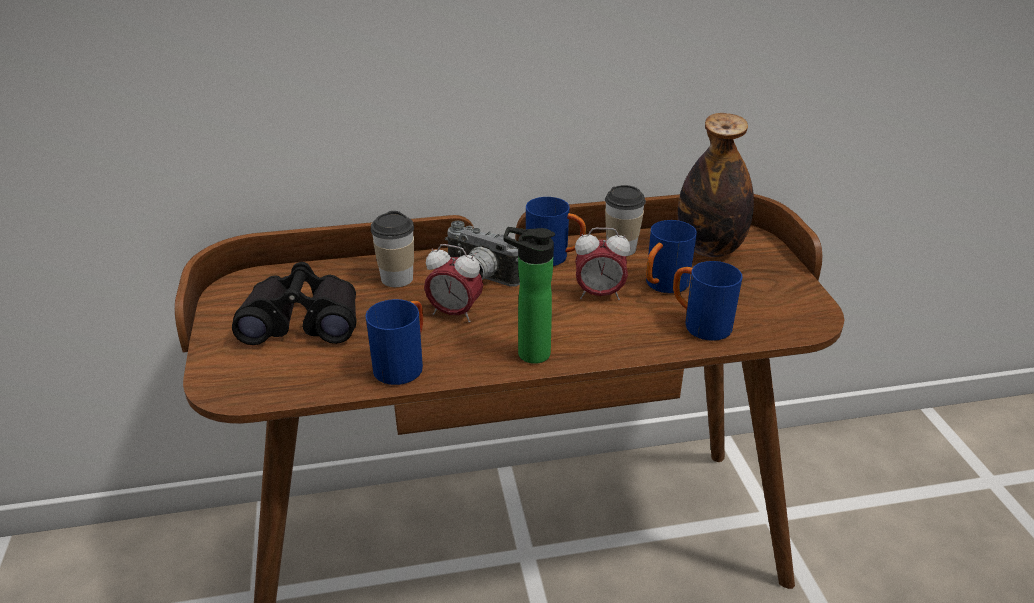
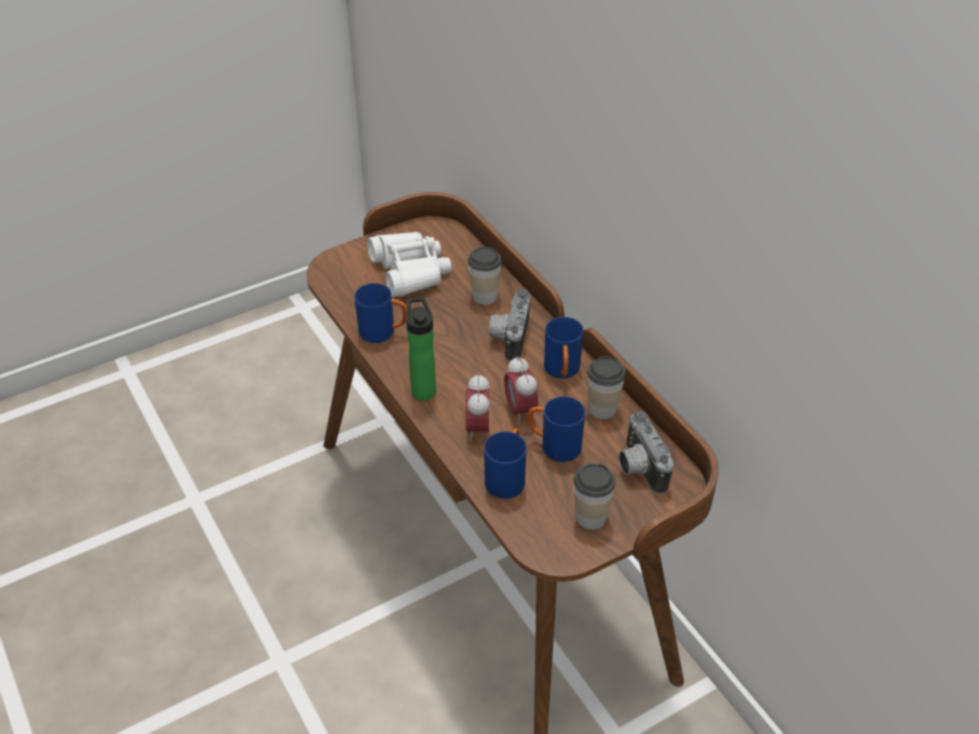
camera: 70 degrees right, 10 degrees up
(303, 321) = (410, 271): black binoculars -> white binoculars
(454, 313) = (454, 338): alarm clock -> alarm clock (478, 428)
(709, 249) = (638, 468): bottle -> camera
(768, 287) = (590, 517): none -> cup

